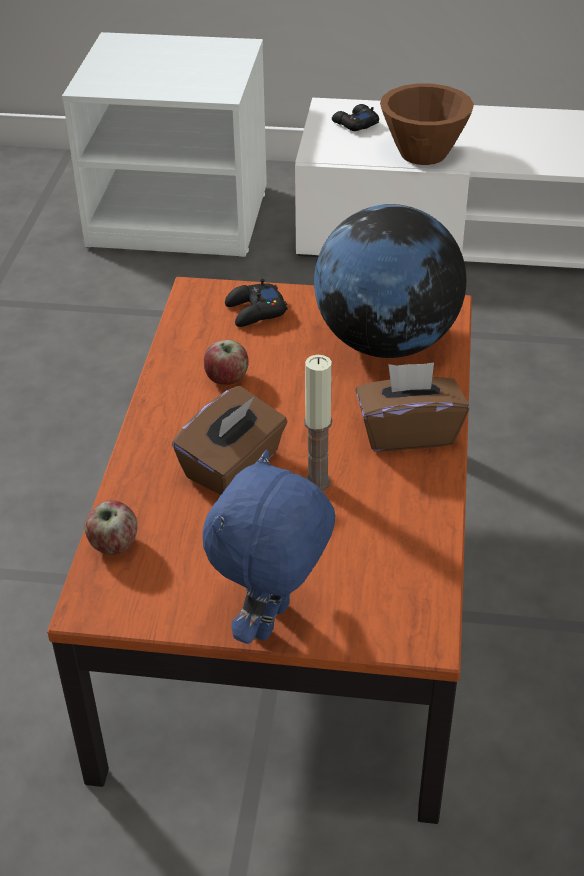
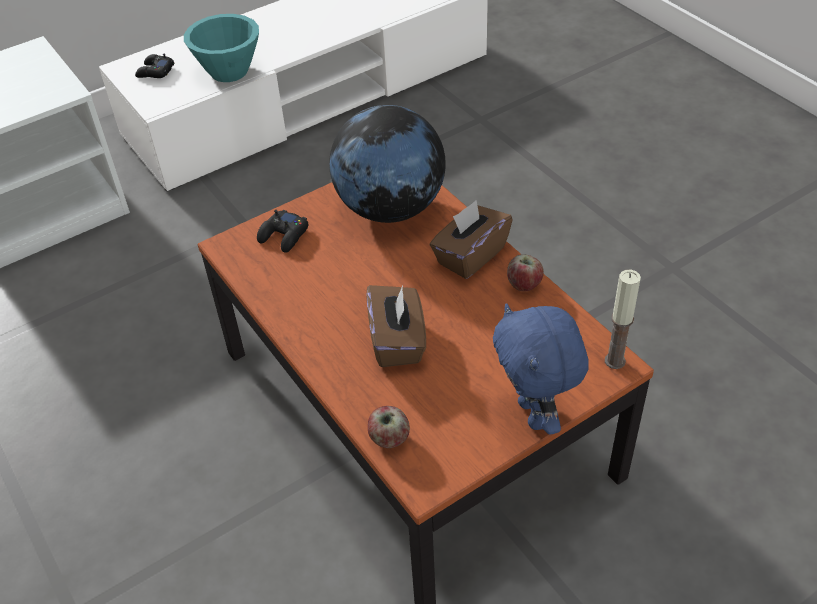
camera: 40 degrees left, 5 degrees up
(227, 379) = (323, 290): apple -> apple (524, 284)
(317, 482) = (457, 318): candle -> candle (614, 361)
(424, 154) = (229, 71): brown bowl -> turquoise bowl

